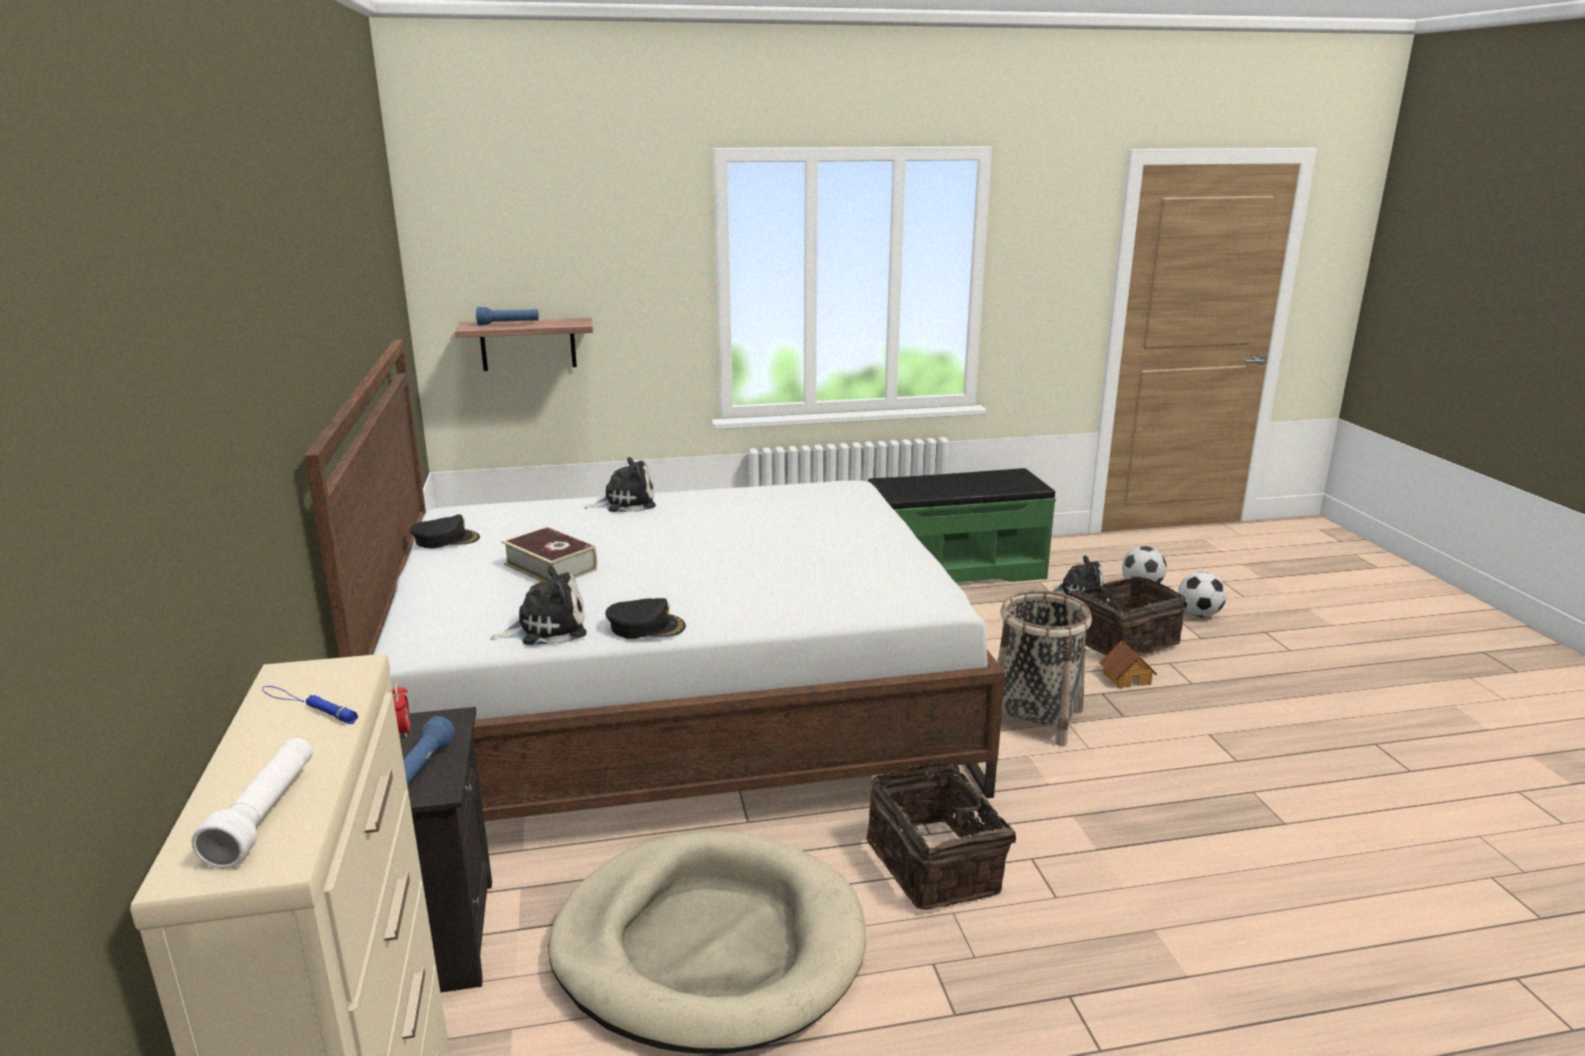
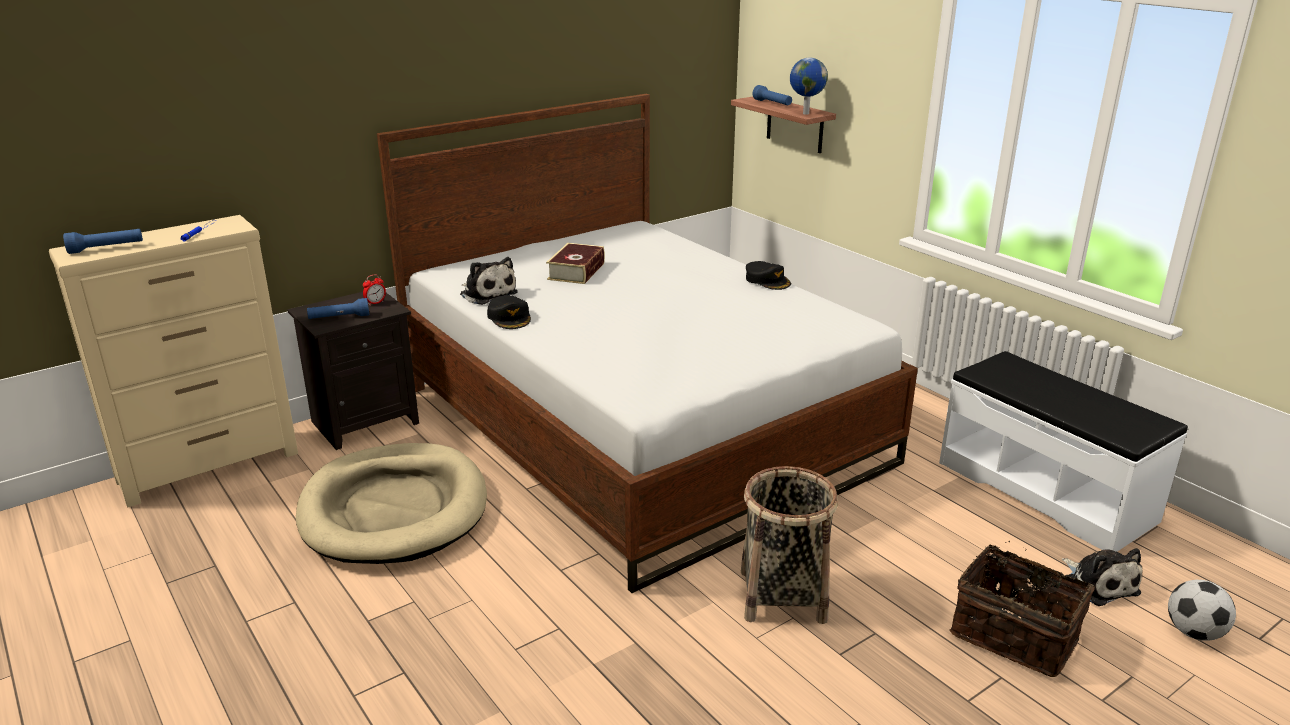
camera: 65 degrees right, 5 degrees up
(265, 815) = (106, 248): white flashlight -> blue flashlight
(446, 539) = (591, 236): black cap -> black cap (767, 280)
(572, 323) = (805, 113): none -> globe
(625, 503) = (712, 262): plush toy -> none
(937, 865) = (523, 581): basket -> none
(954, 570) = (1045, 490): green bench -> white bench
(1126, 678) = (926, 647): toy house -> none
(1198, 614) = (1173, 693): football -> none

